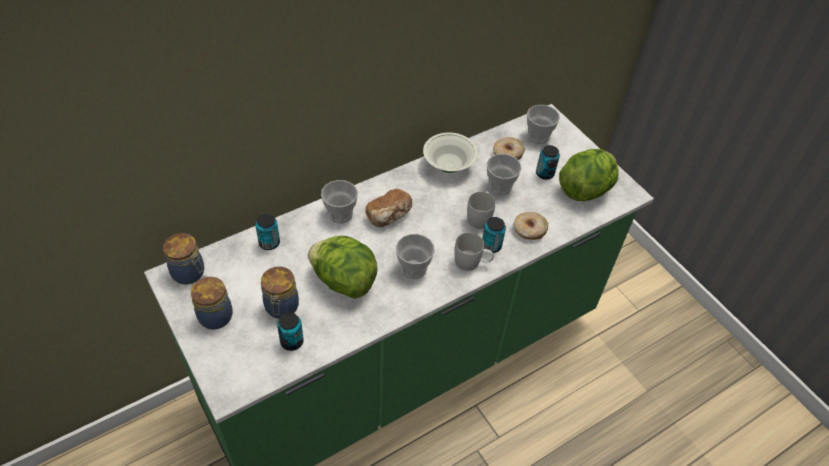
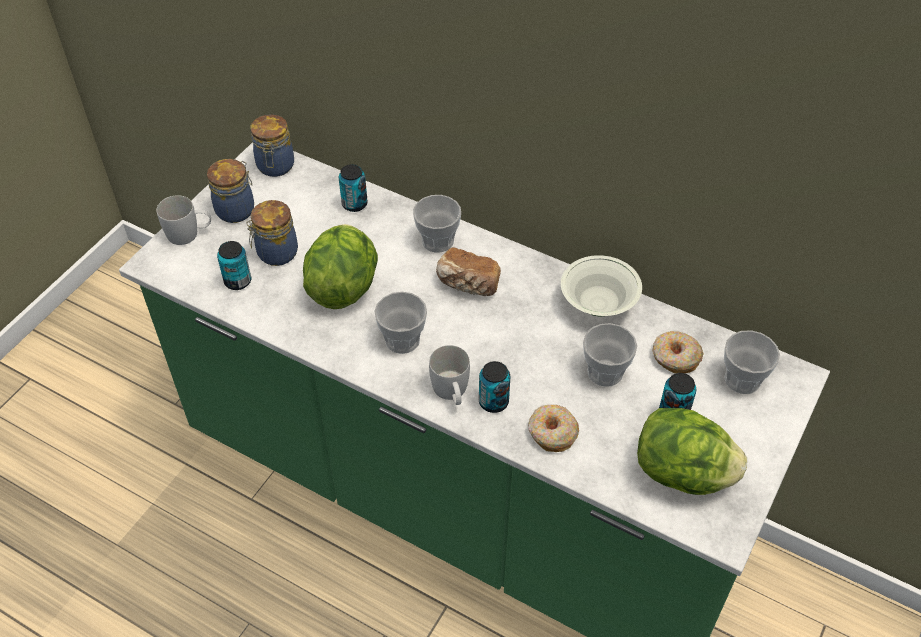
camera: 65 degrees right, 0 degrees up
(480, 216) = (535, 371): white mug -> white mug (189, 234)

